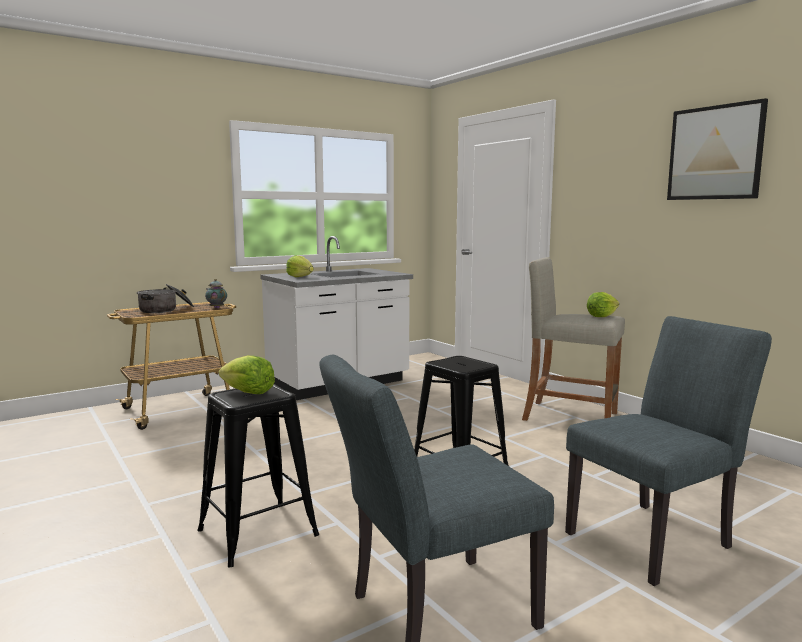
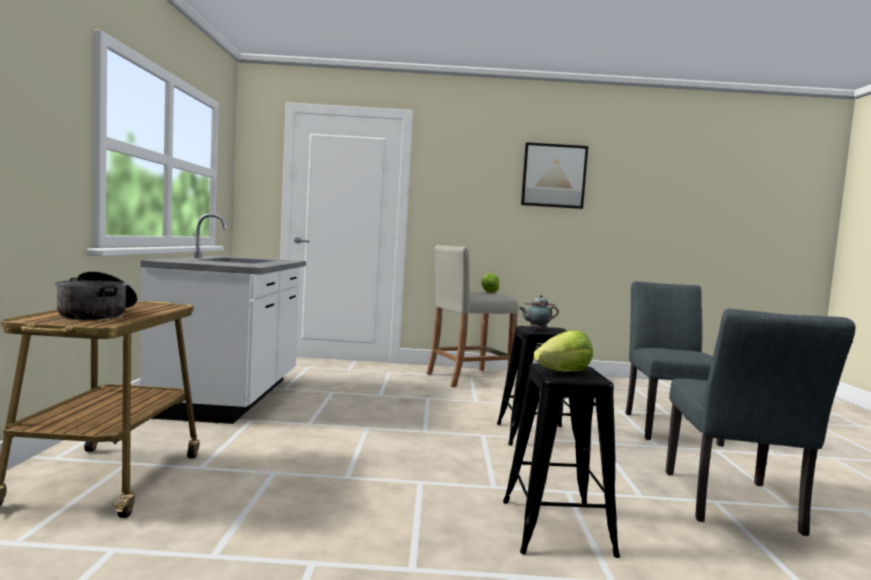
camera: 55 degrees left, 5 degrees down
(216, 308) = (163, 306): teapot -> teapot (536, 330)
(300, 277) = (220, 263): lettuce -> none

